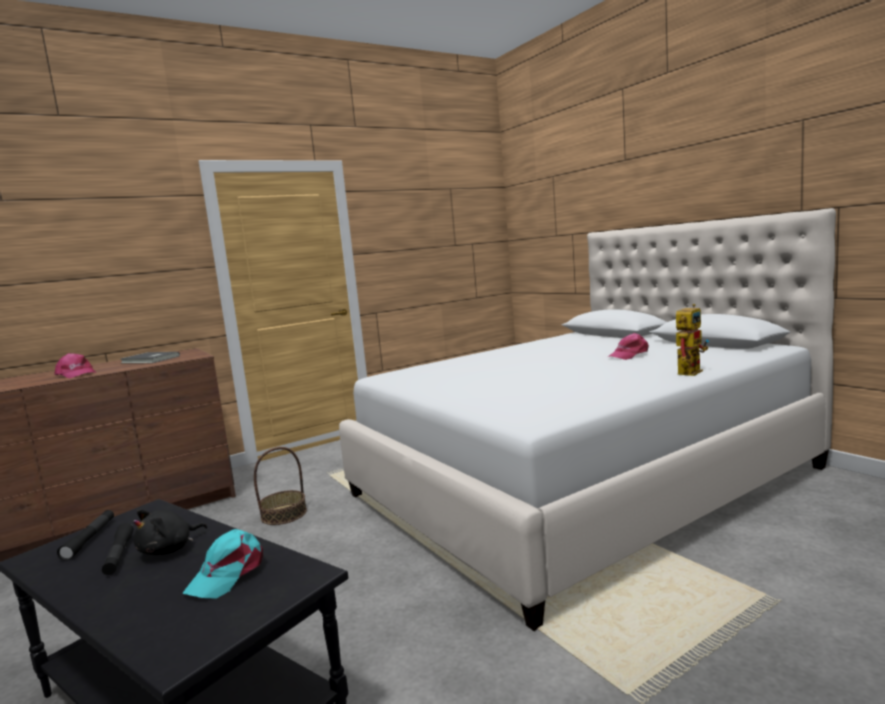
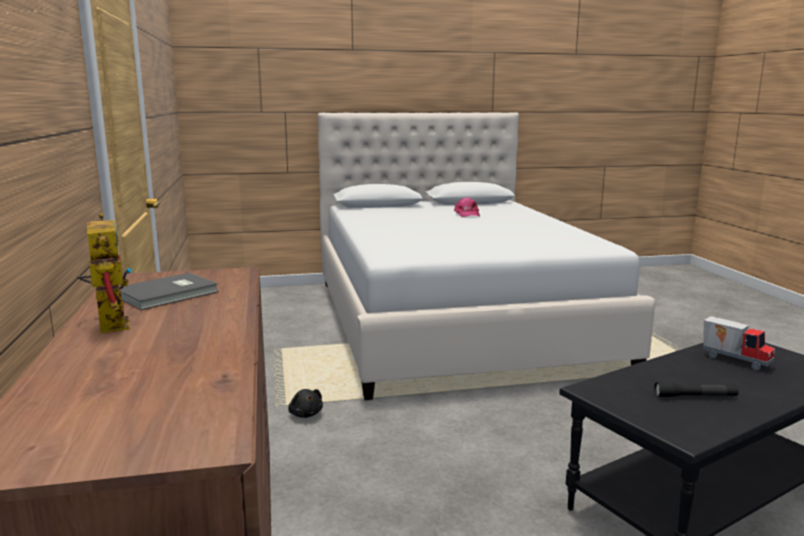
camera: 70 degrees left, 5 degrees up
(76, 374) = (192, 331): pink cap -> none
(89, 539) = (654, 412): black flashlight -> none
(169, 549) = (690, 378): black plush toy -> black plush toy (305, 414)
(228, 574) = (735, 360): turquoise cap -> toy truck
(284, 514) = (368, 440): basket -> none
(689, 371) = (537, 215): toy robot -> toy robot (109, 322)

